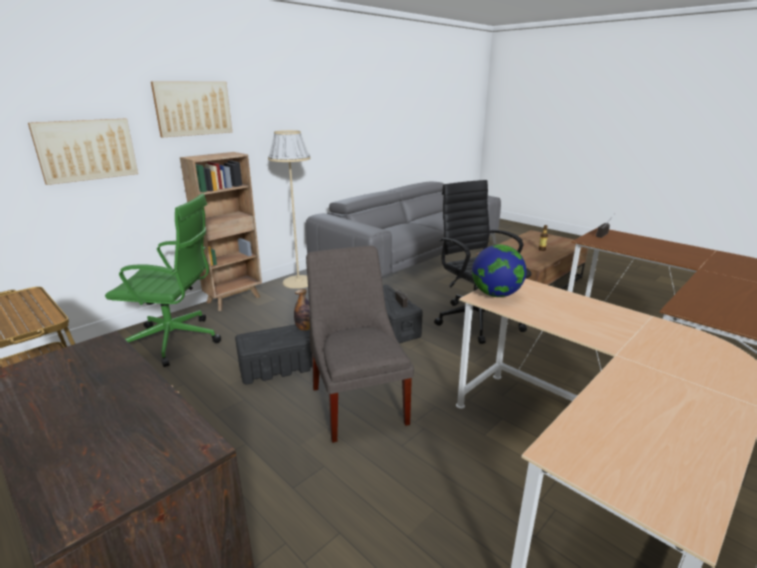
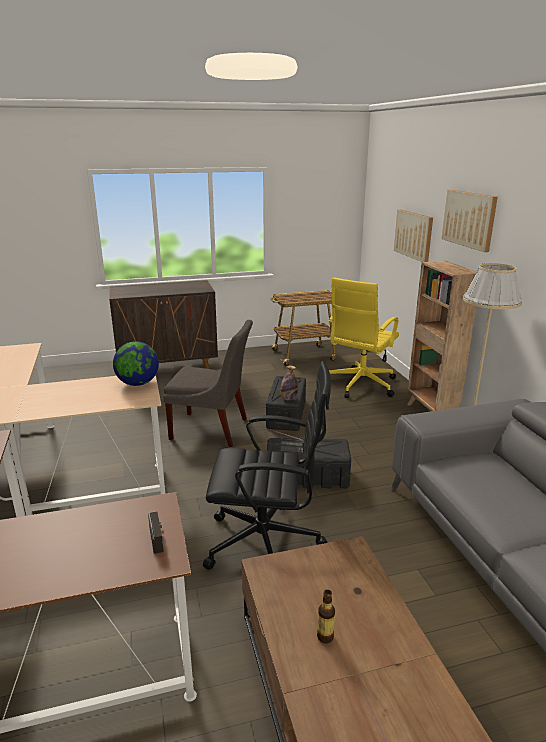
camera: 120 degrees right, 0 degrees up
(176, 341) = (360, 385): green office chair -> yellow office chair

